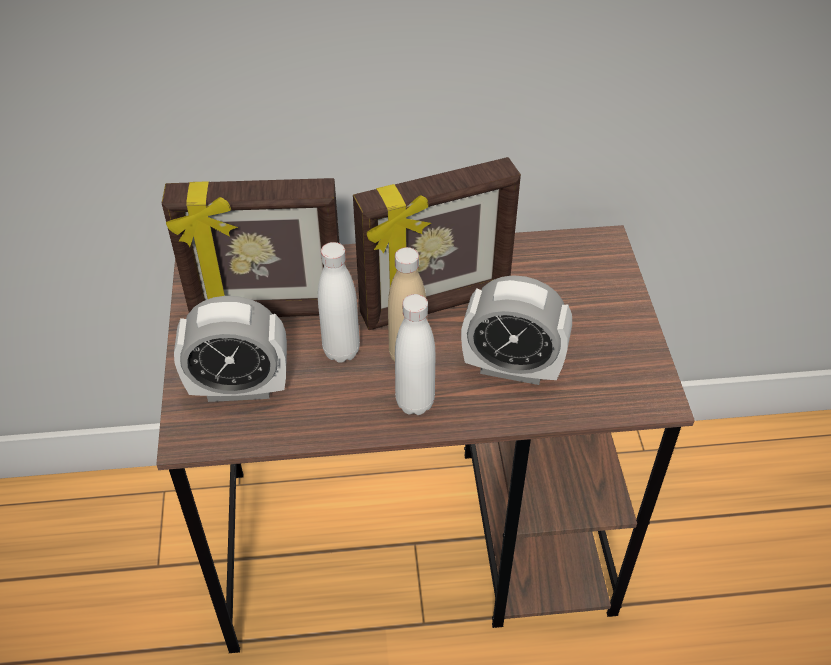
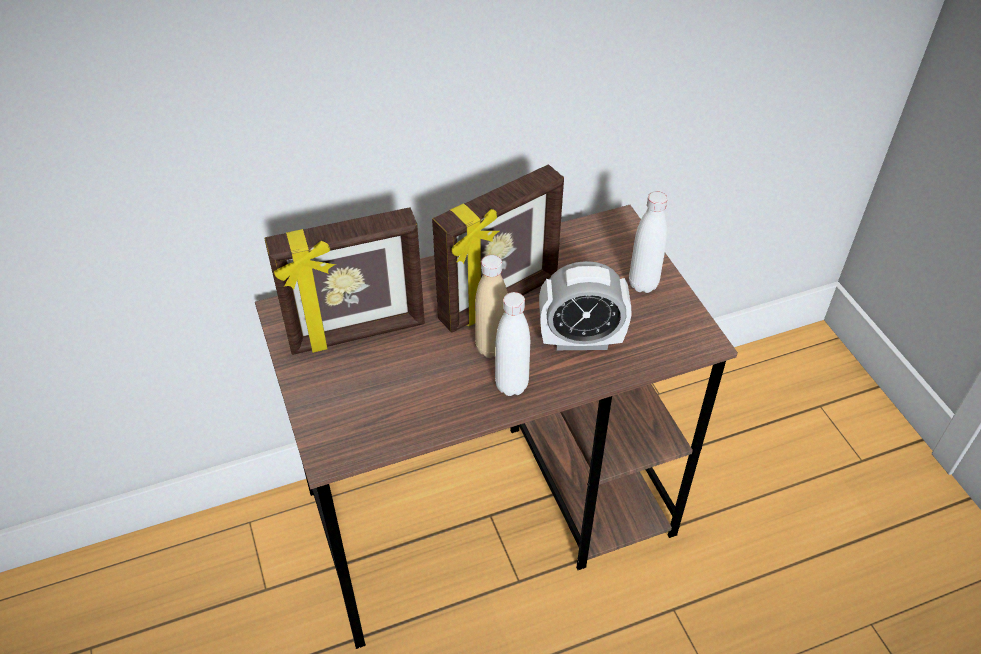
camera: 15 degrees left, 0 degrees up
(239, 388) = (357, 404): alarm clock -> none
(341, 351) = (434, 355): white bottle -> white bottle (643, 284)

